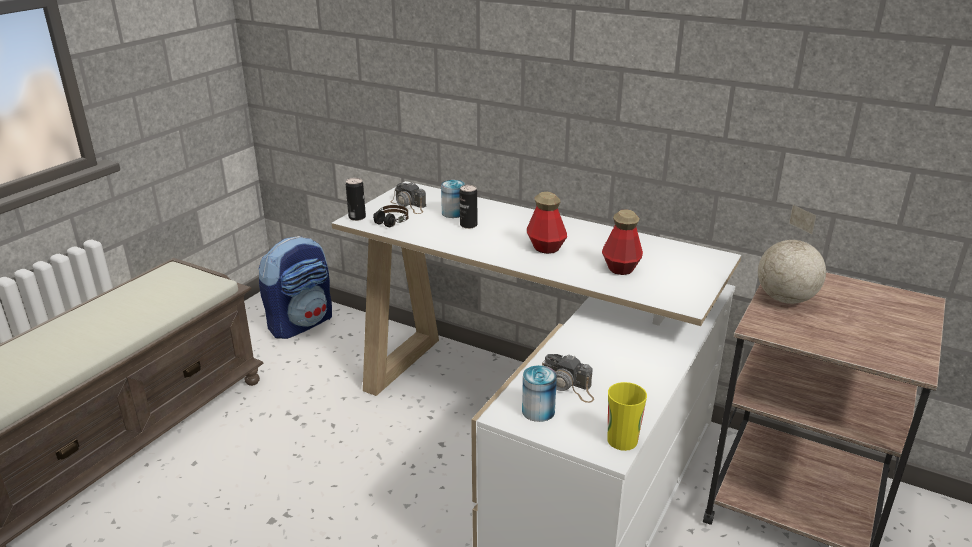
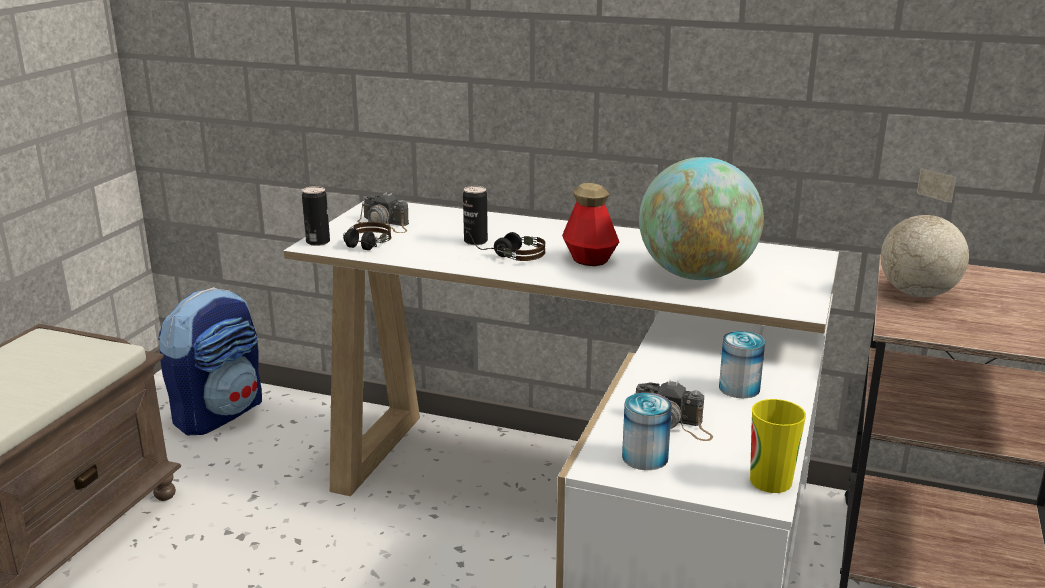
camera: 10 degrees left, 5 degrees down
(453, 213) = (449, 229): can -> can (739, 388)
(487, 238) = (507, 254): none -> headphones
(620, 268) = (696, 275): bottle -> globe

